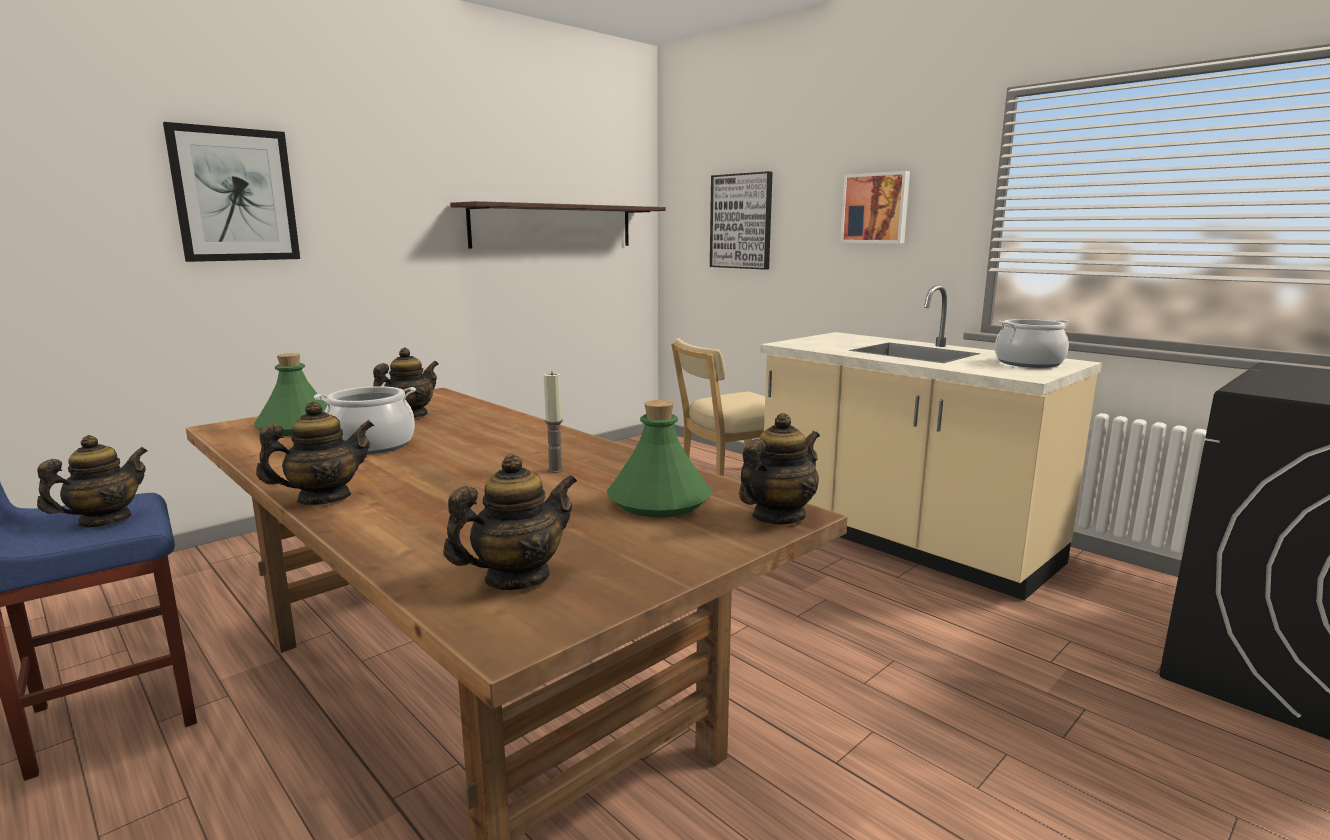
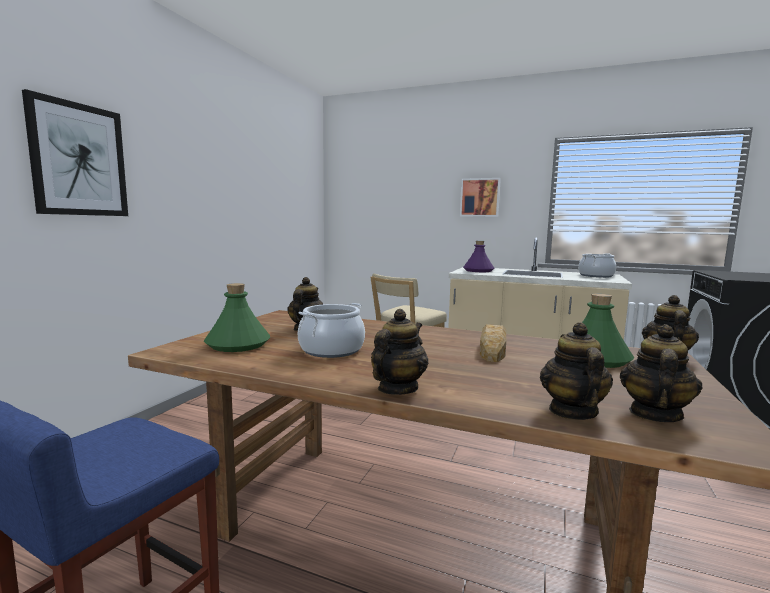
camera: 25 degrees left, 5 degrees down
(104, 521) = (137, 449): teapot -> teapot (572, 411)
(554, 226) = (276, 202): shelf -> none
(555, 470) = (492, 350): candle -> bread
(741, 221) = (389, 204): picture -> none
(826, 342) = (478, 271): none -> purple bottle

